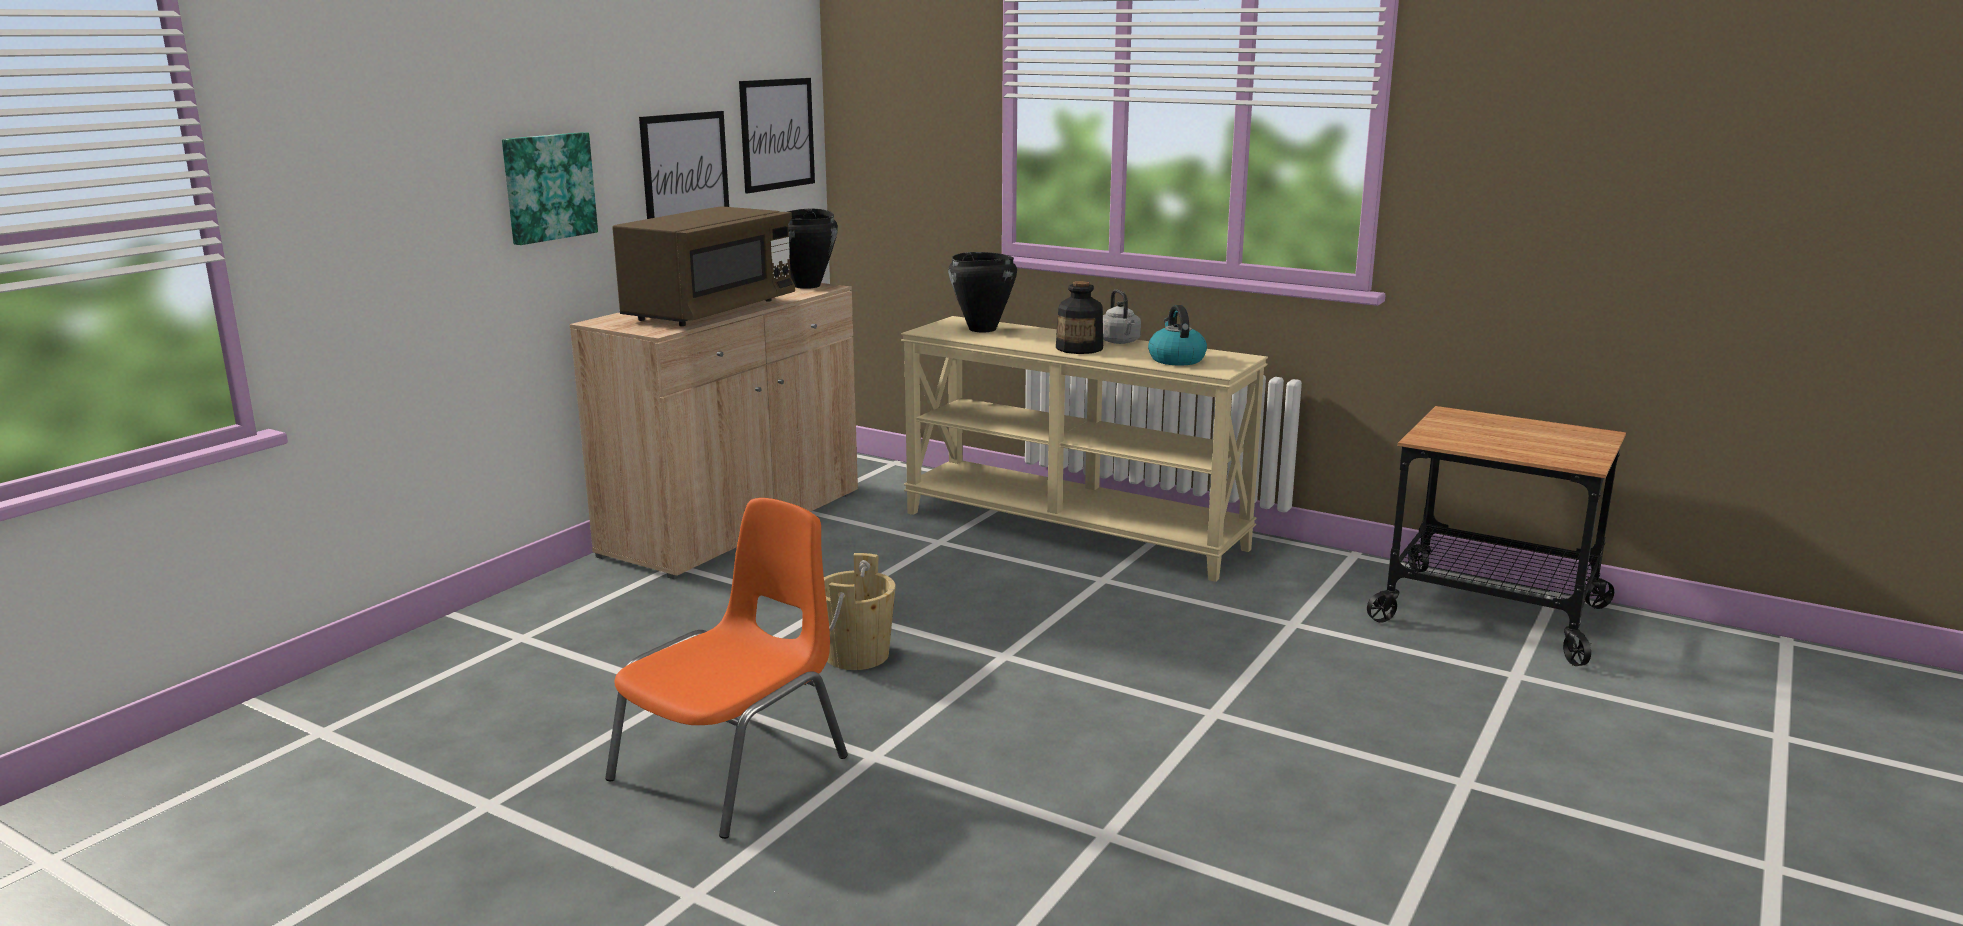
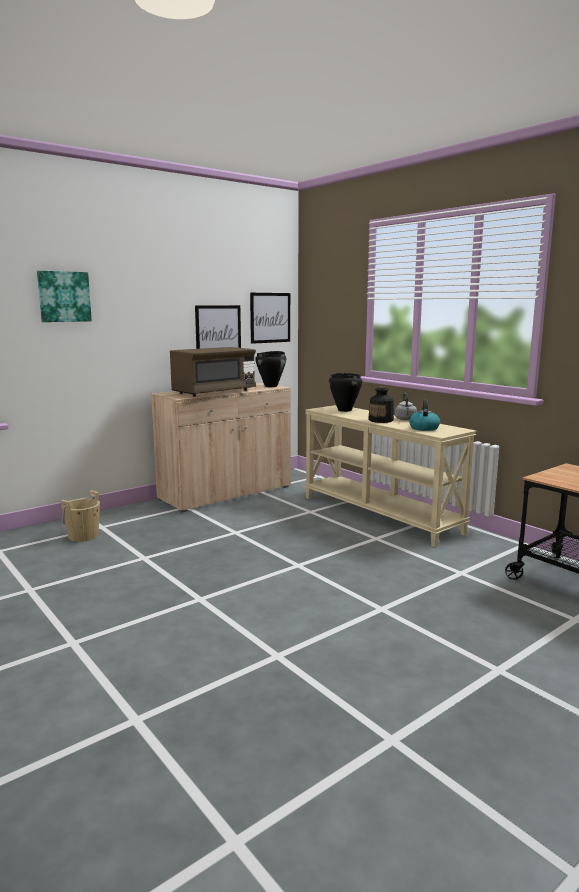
camera: 20 degrees right, 5 degrees down
(547, 187) = (145, 333): picture -> picture (64, 296)
(734, 768) = (136, 593): orange chair -> none
(857, 655) = (230, 554): beige bucket -> beige bucket (83, 536)

